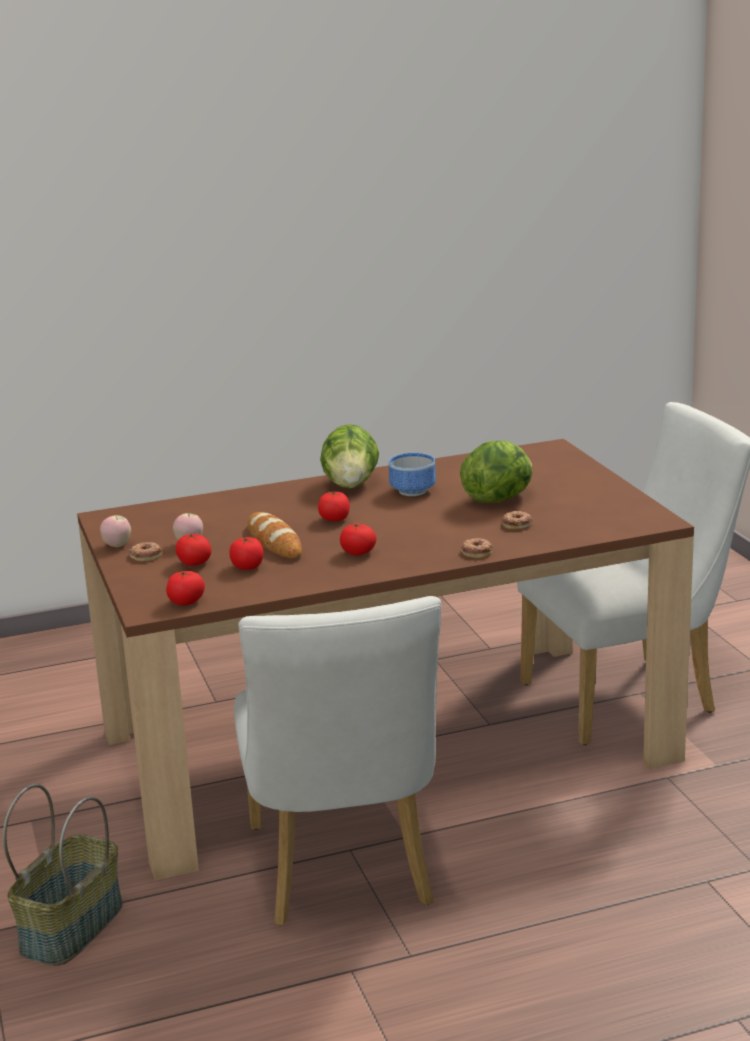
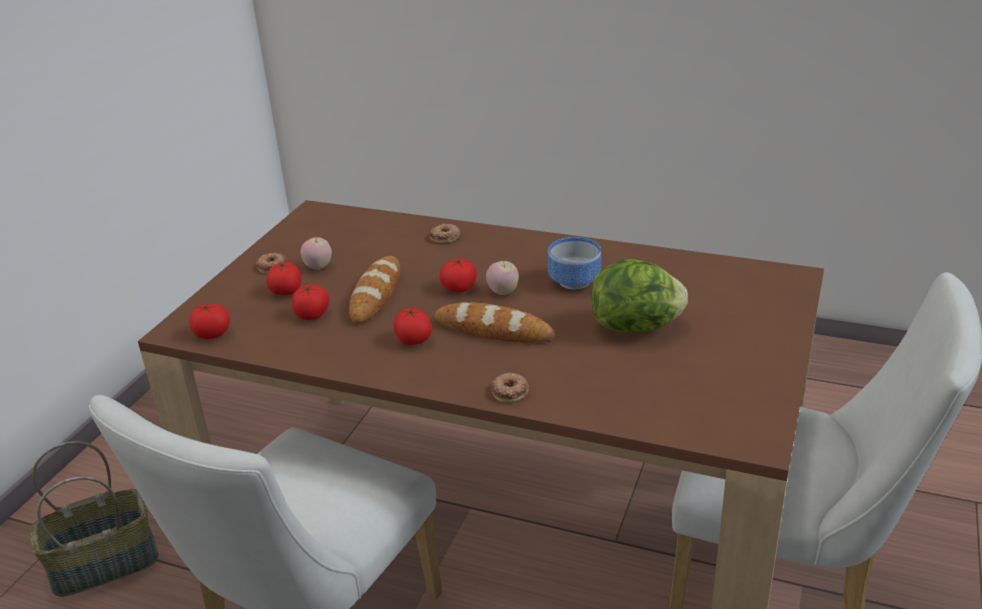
camera: 40 degrees right, 10 degrees up
(117, 545) = (272, 246): apple -> apple (503, 292)
(351, 485) = (536, 251): lettuce -> none
(405, 530) = (493, 330): none -> bread
(517, 524) = (602, 370): donut -> donut (445, 237)

